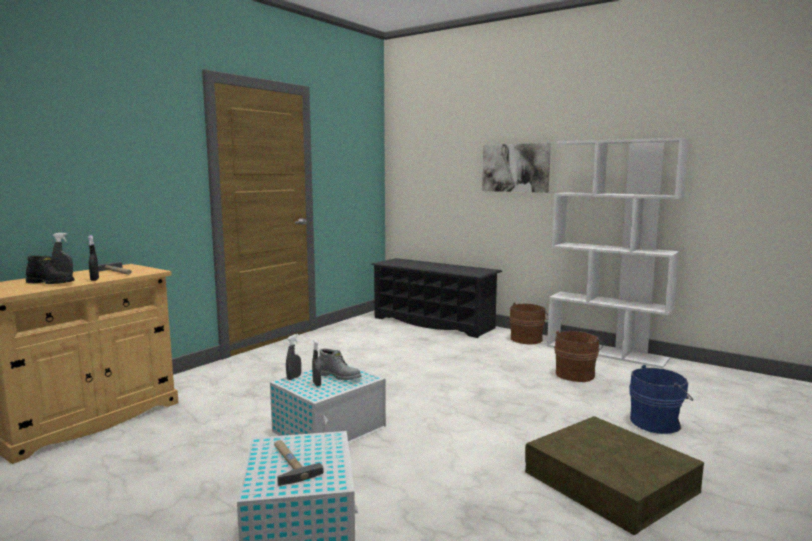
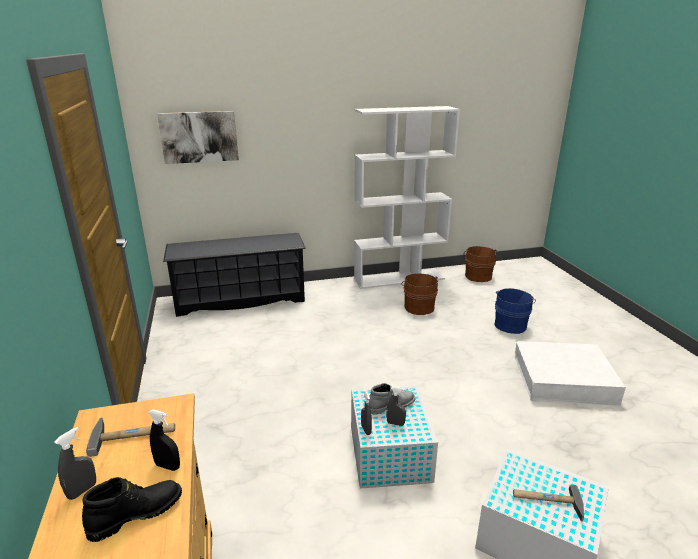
camera: 50 degrees left, 15 degrees up
(515, 168) = (302, 133): picture -> picture (199, 137)
(527, 339) = (337, 287): brown bucket -> brown bucket (478, 276)
(609, 482) = (564, 380): brown storage box -> white storage box

